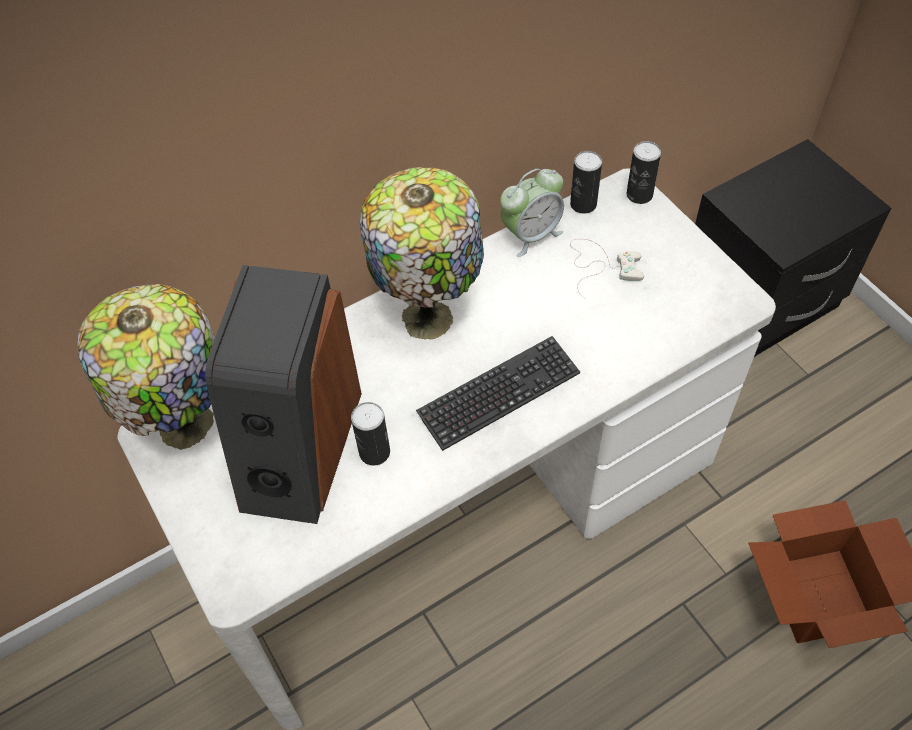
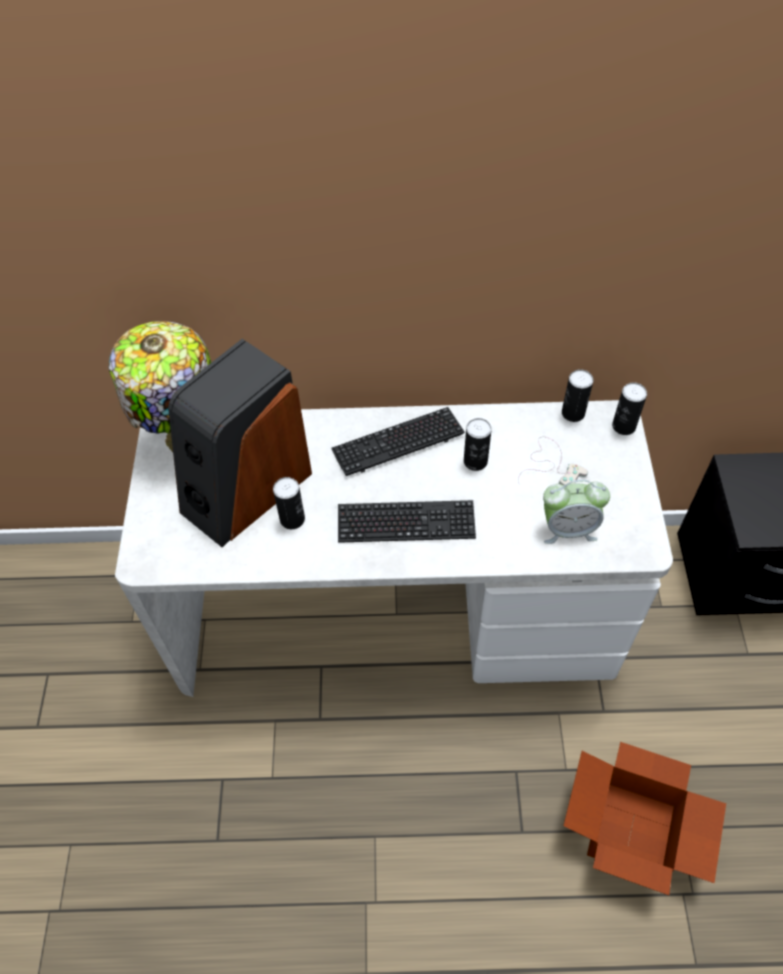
camera: 30 degrees right, 0 degrees up
(430, 316) = (398, 443): table lamp -> keyboard
(523, 296) = (475, 461): none -> can
(531, 235) = (515, 418): alarm clock -> alarm clock (568, 529)

